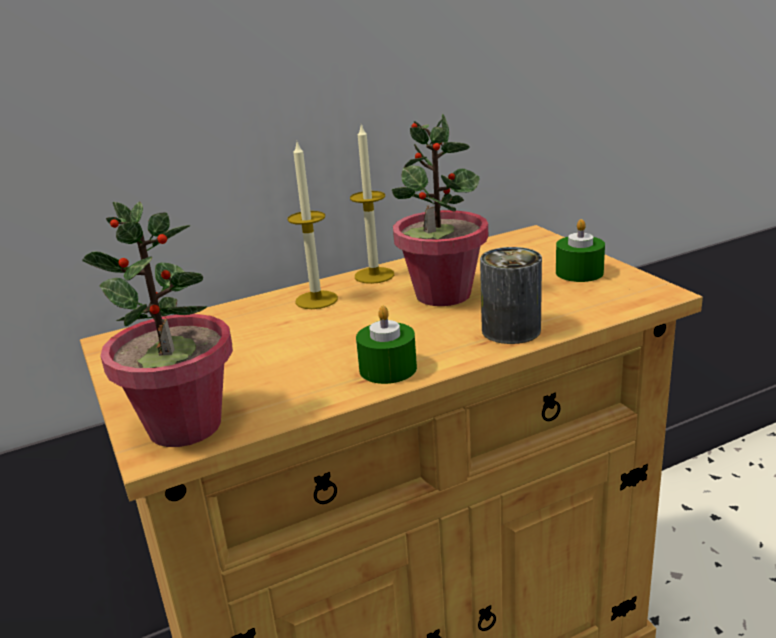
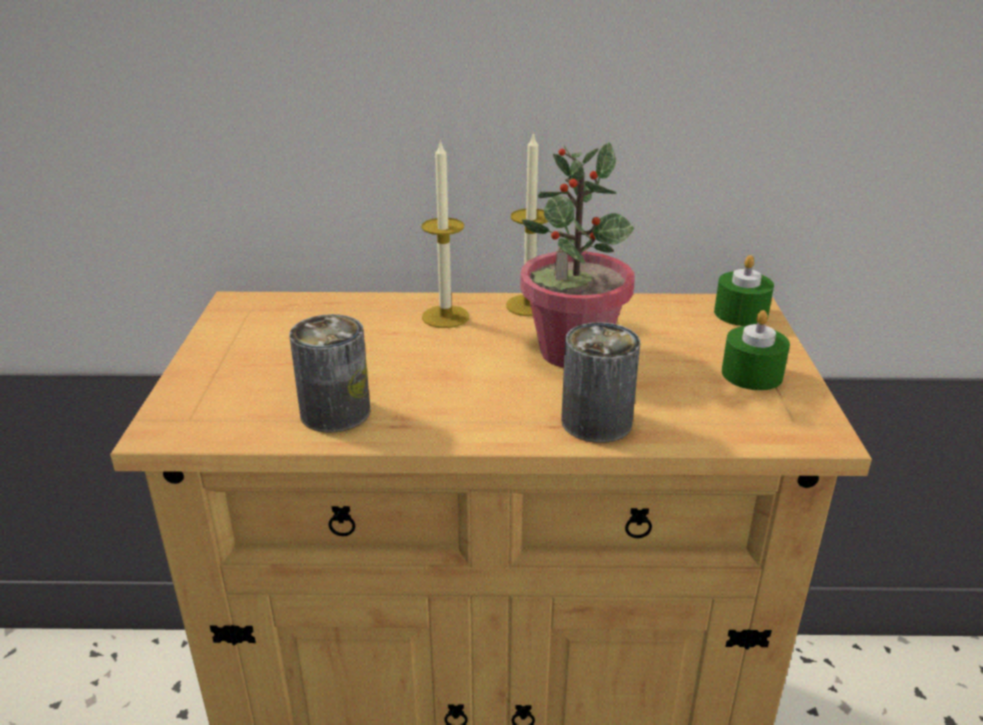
camera: 25 degrees right, 5 degrees up
(185, 427) = (203, 415): potted plant -> none
(302, 387) = (335, 412): none -> can
(388, 369) = (429, 421): green candle -> green candle (740, 313)

